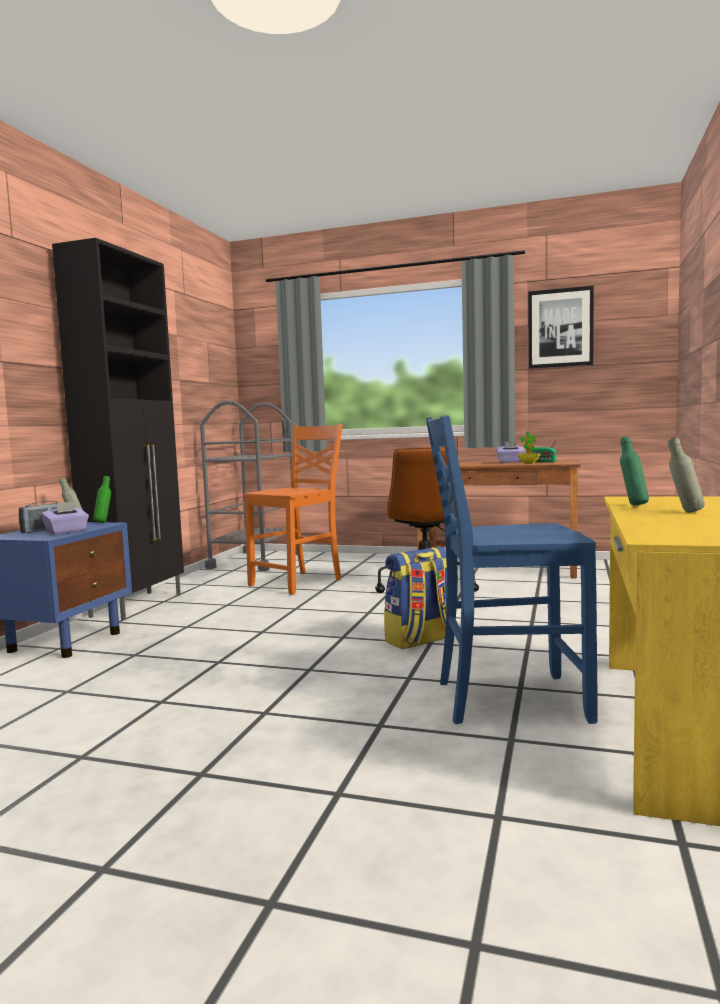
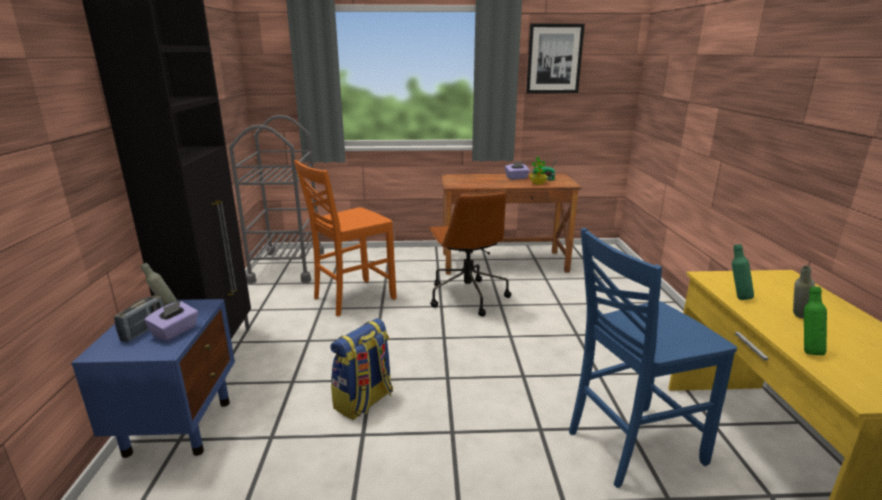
camera: 20 degrees left, 15 degrees up
(104, 522) = (197, 300): green bottle -> green bottle (807, 351)
(298, 582) = (352, 298): orange chair -> orange chair turned 150 degrees counterclockwise
(419, 641) = (513, 374): backpack -> backpack (364, 401)

